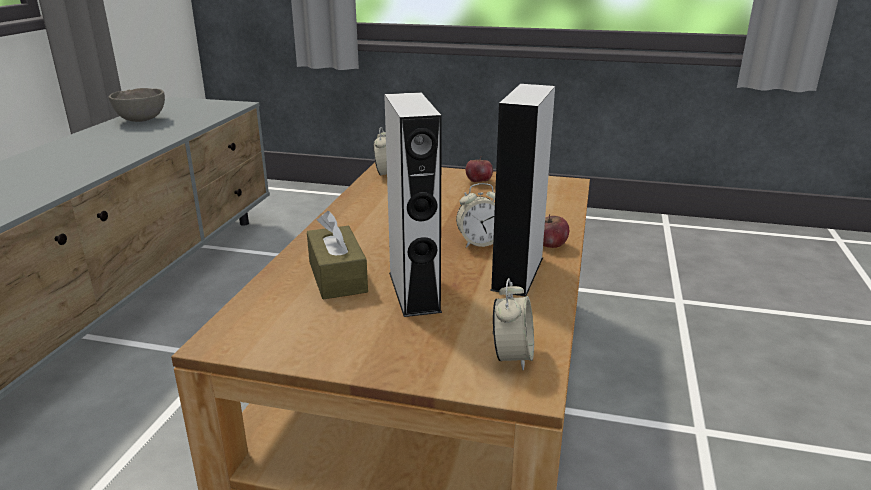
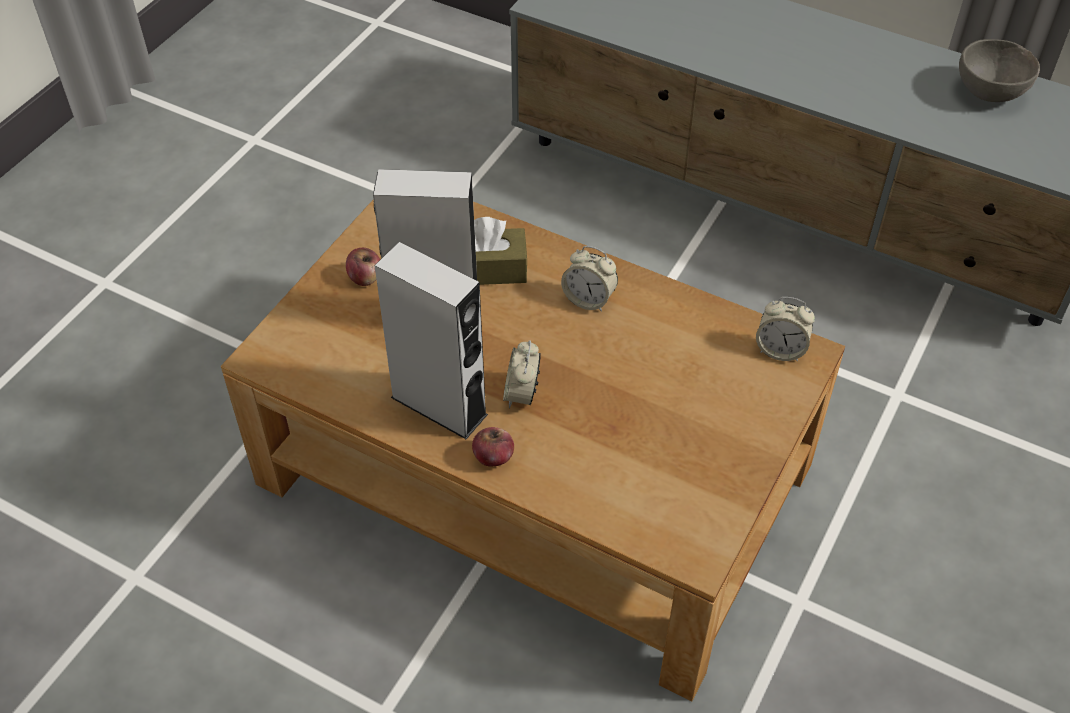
camera: 105 degrees right, 25 degrees up
(478, 181) = (727, 446): apple -> apple (365, 278)
(512, 356) = (302, 358): alarm clock -> alarm clock (588, 299)

